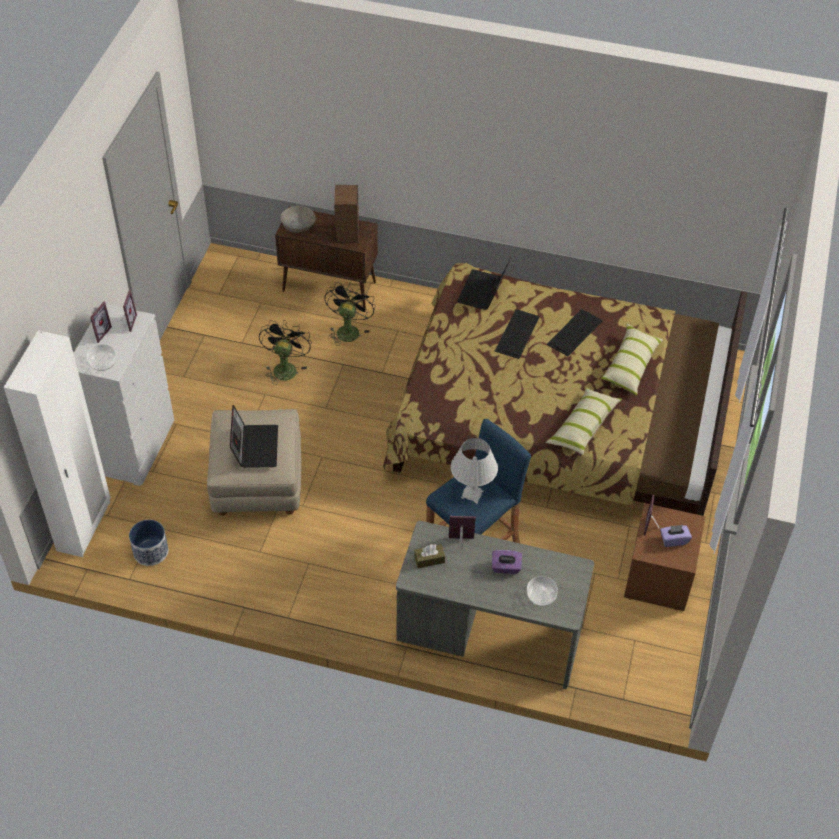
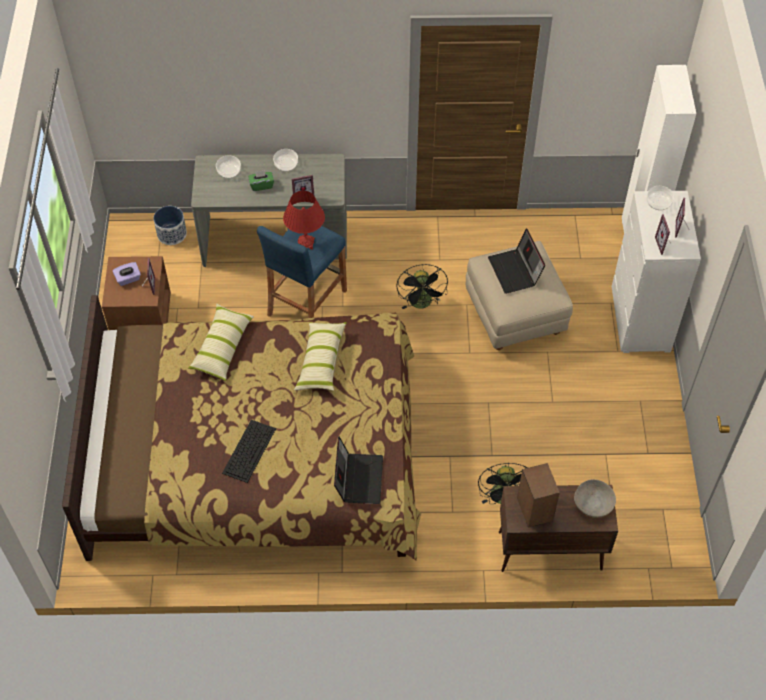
camera: 165 degrees right, 5 degrees up
(151, 552) = (570, 238): planter -> planter (171, 234)
(285, 367) = (548, 436): black fan -> black fan (422, 304)
(429, 559) = (324, 178): brown tissue box -> none
(470, 588) = (286, 165): none -> bowl
(472, 494) = (306, 243): white table lamp -> red table lamp
(506, 567) = (261, 185): purple tissue box -> green tissue box
(517, 334) = (308, 433): keyboard -> none
(630, 365) = (185, 426): pillow -> pillow (321, 361)

